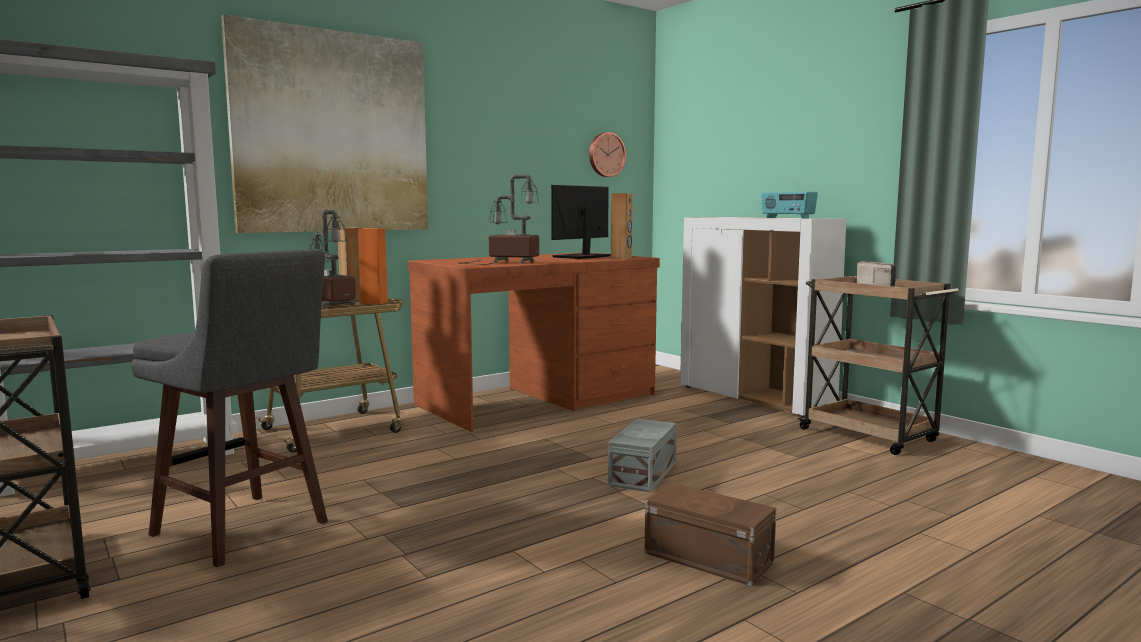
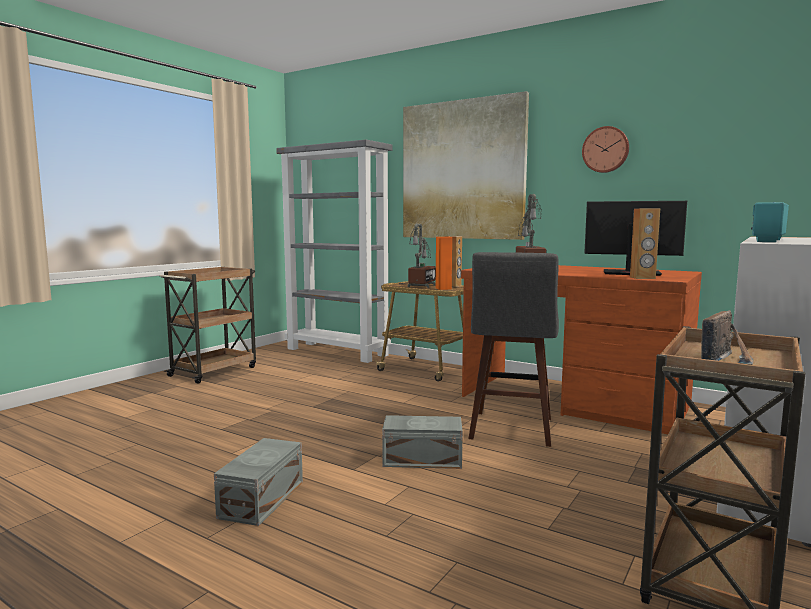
camera: 70 degrees right, 0 degrees up
(245, 530) = (268, 387): grey stool -> grey stool (511, 430)
(606, 154) = (747, 162): wall clock -> wall clock (605, 150)
(709, 559) = (260, 499): brown storage box -> grey storage box

